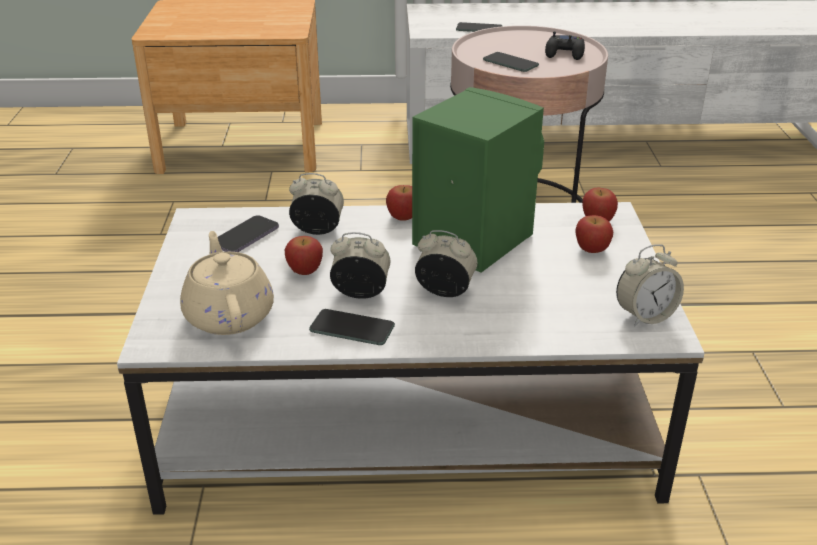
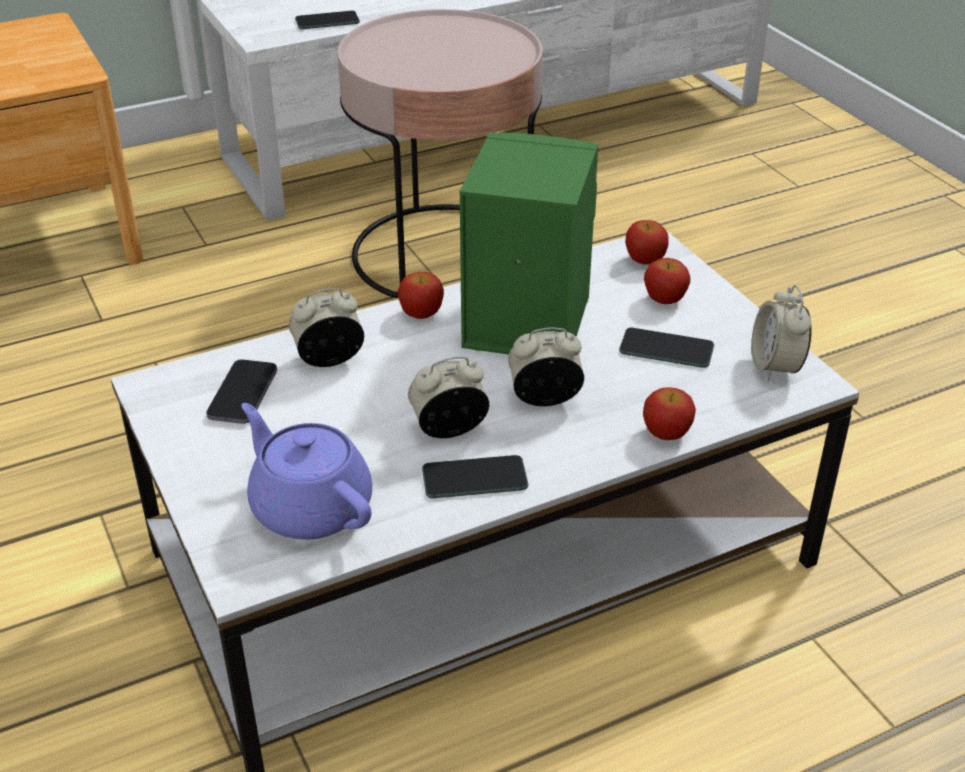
camera: 25 degrees left, 5 degrees up
(229, 314) = (310, 507): beige teapot -> purple teapot
(305, 271) = (357, 419): apple -> apple (667, 433)
(510, 63) = (429, 71): phone -> phone (666, 349)
(565, 53) = (484, 44): black game controller -> none
(645, 316) = (775, 366): alarm clock -> alarm clock turned 135 degrees clockwise

